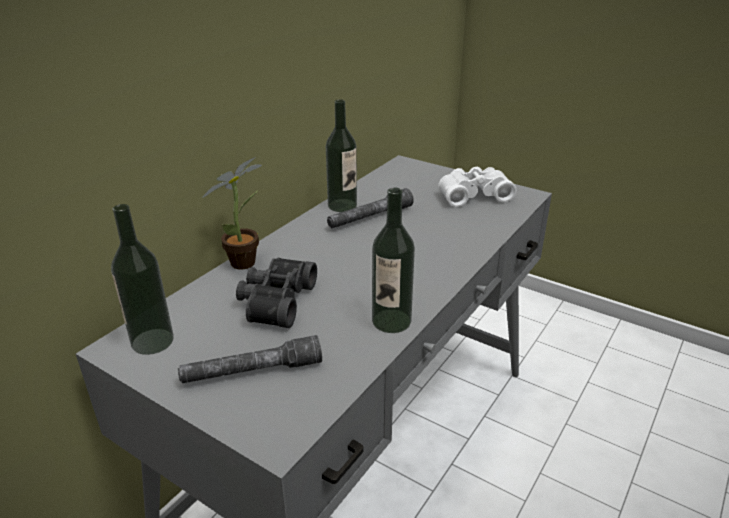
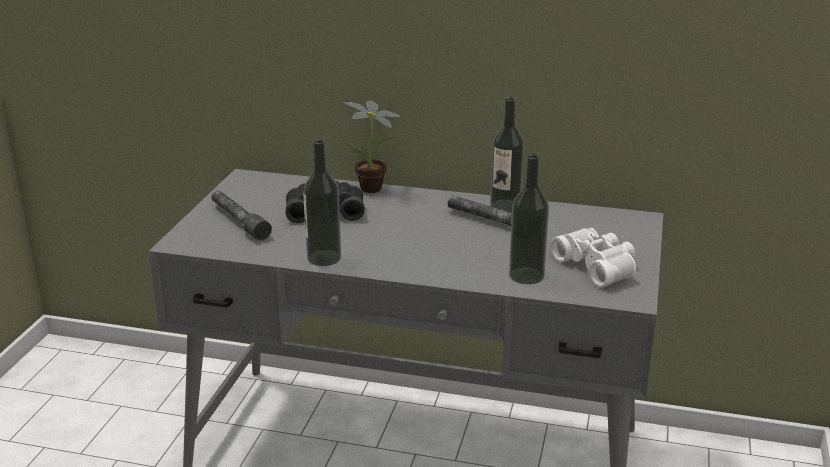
camera: 70 degrees right, 5 degrees down
(152, 341) = (256, 185): bottle -> bottle (526, 275)

